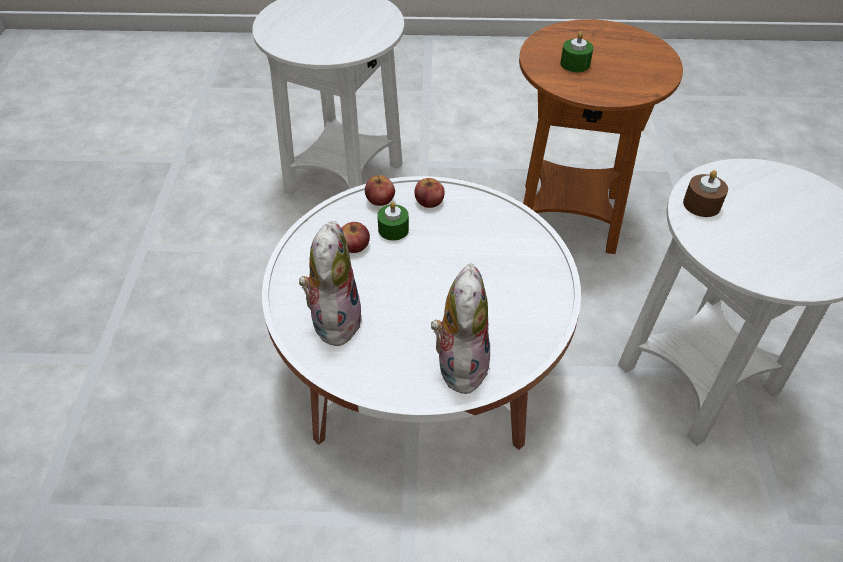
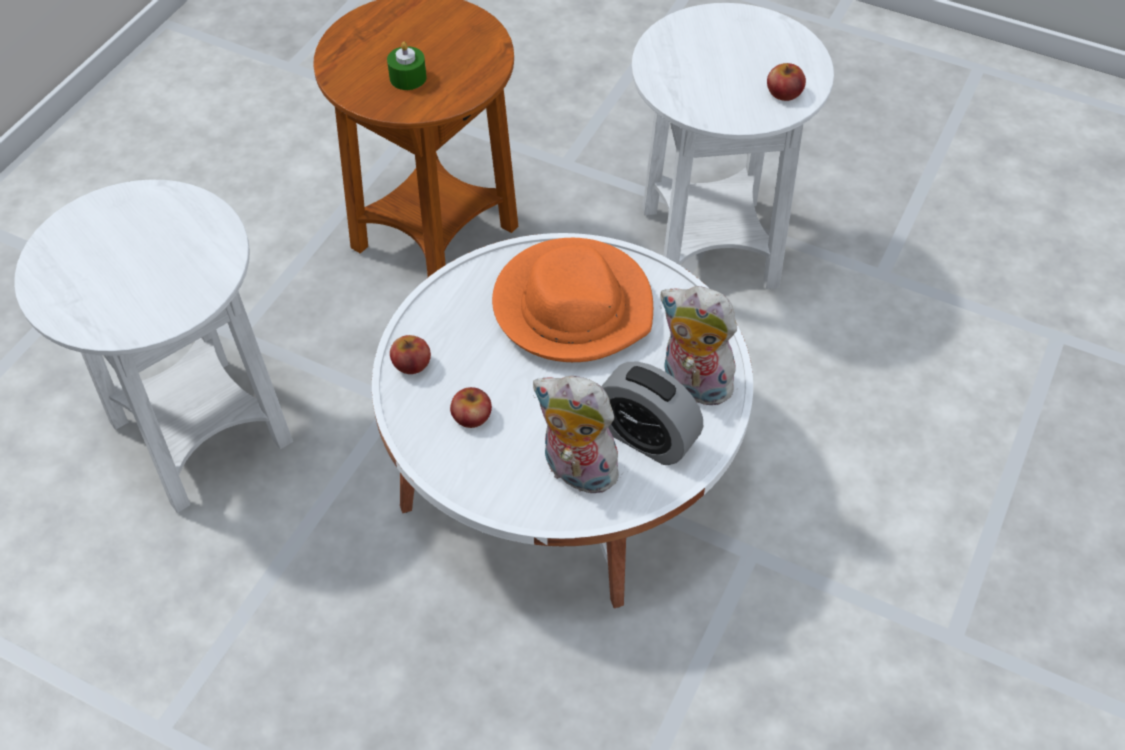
camera: 65 degrees left, 5 degrees up
(389, 350) = (645, 437): none -> alarm clock
(393, 229) = (468, 370): green candle -> none
(429, 201) = (442, 320): apple -> apple (784, 92)
(488, 262) = (573, 306): none -> orange hat
(701, 204) = (685, 96): brown candle -> none

